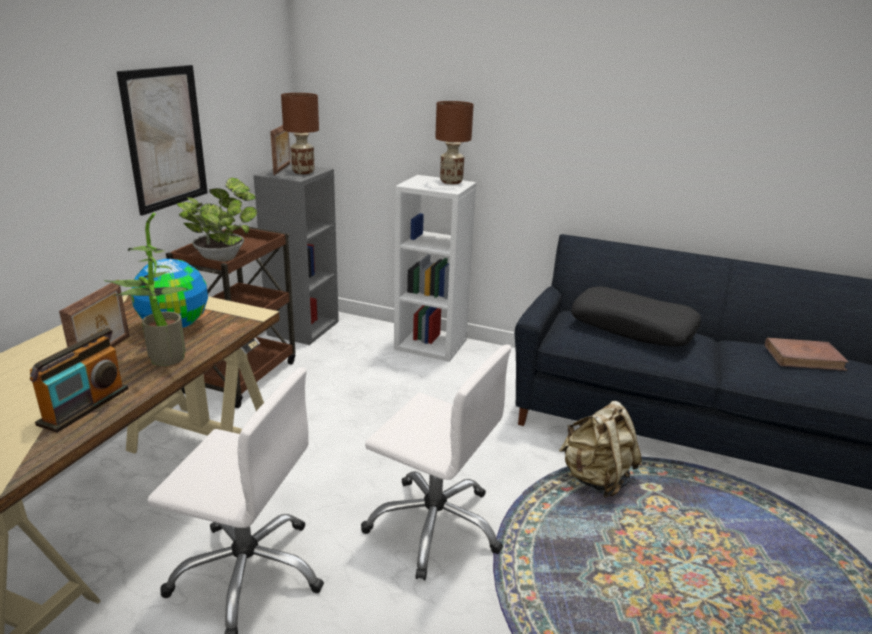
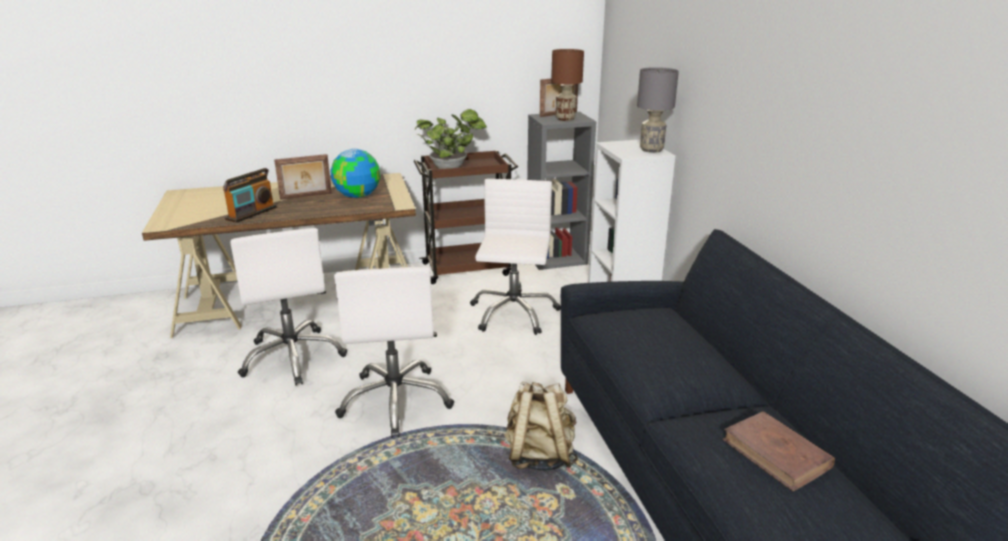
camera: 55 degrees right, 0 degrees up
(84, 406) = (251, 213): radio -> radio turned 45 degrees counterclockwise
(162, 359) = (316, 208): potted plant -> none
(165, 138) = (435, 73): picture -> none
(366, 391) = (513, 313): none -> white office chair
(451, 182) = (652, 150): brown table lamp -> grey table lamp
(633, 327) = (667, 339): black pillow -> none

